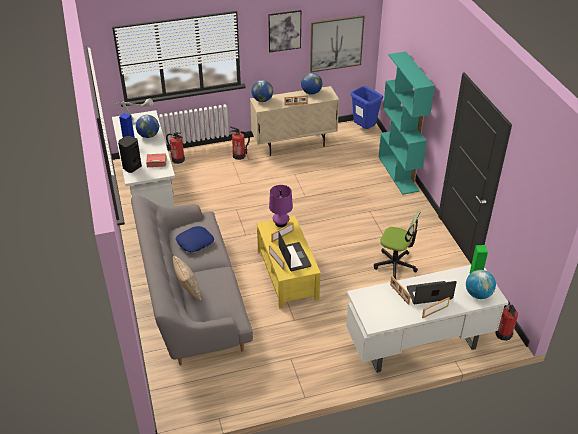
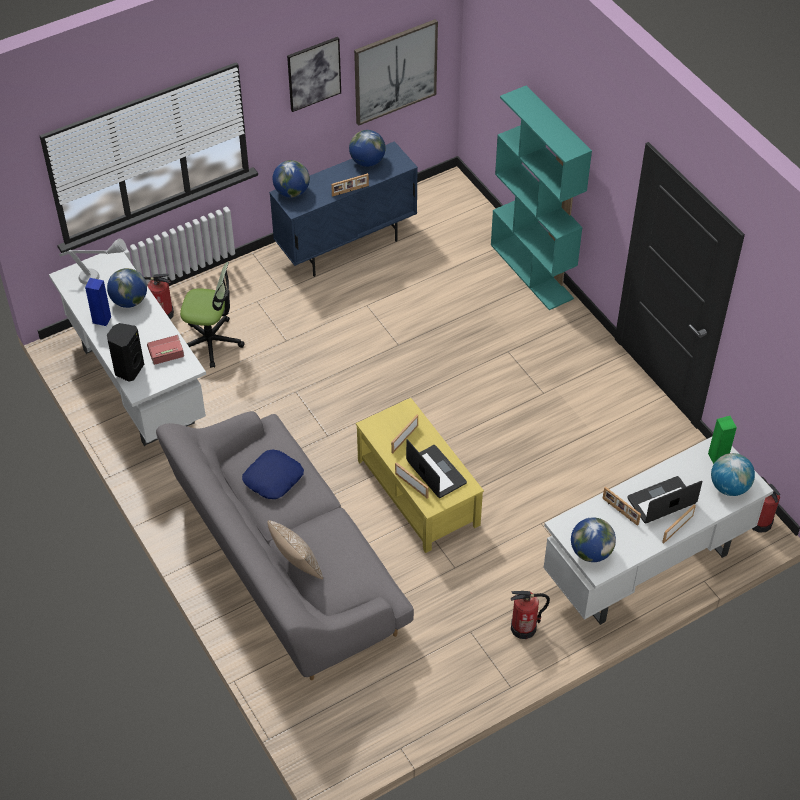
camera: 15 degrees left, 10 degrees up
(239, 156) = (262, 286): fire extinguisher -> fire extinguisher (524, 628)
(281, 223) = (394, 416): purple table lamp -> none
(294, 144) = (346, 246): beige cabinet -> blue cabinet
(364, 129) = (451, 193): blue trash can -> none
(371, 313) = (591, 552): none -> globe
(395, 265) = (575, 441): office chair -> office chair (211, 342)

